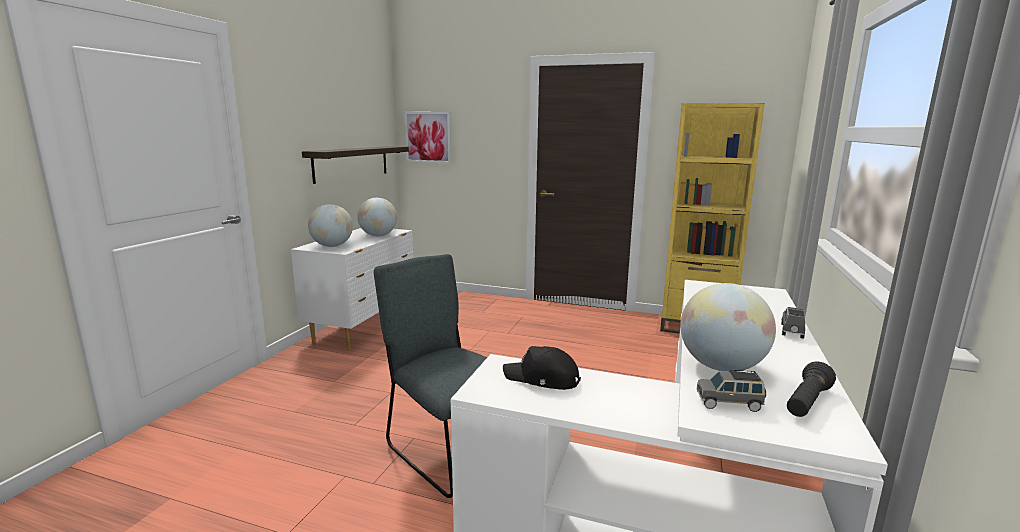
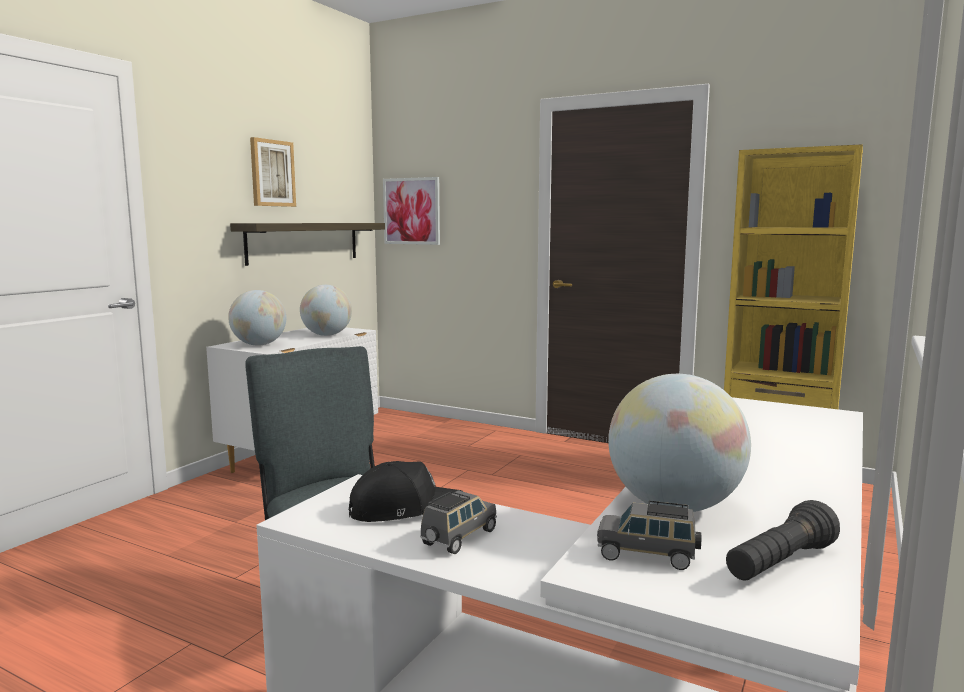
camera: 10 degrees right, 5 degrees down
(328, 110) = (272, 173): none -> picture
(542, 379) = (403, 508): black cap -> black cap turned 135 degrees clockwise
(792, 331) = (830, 466): grey toy car -> grey toy car (459, 538)

